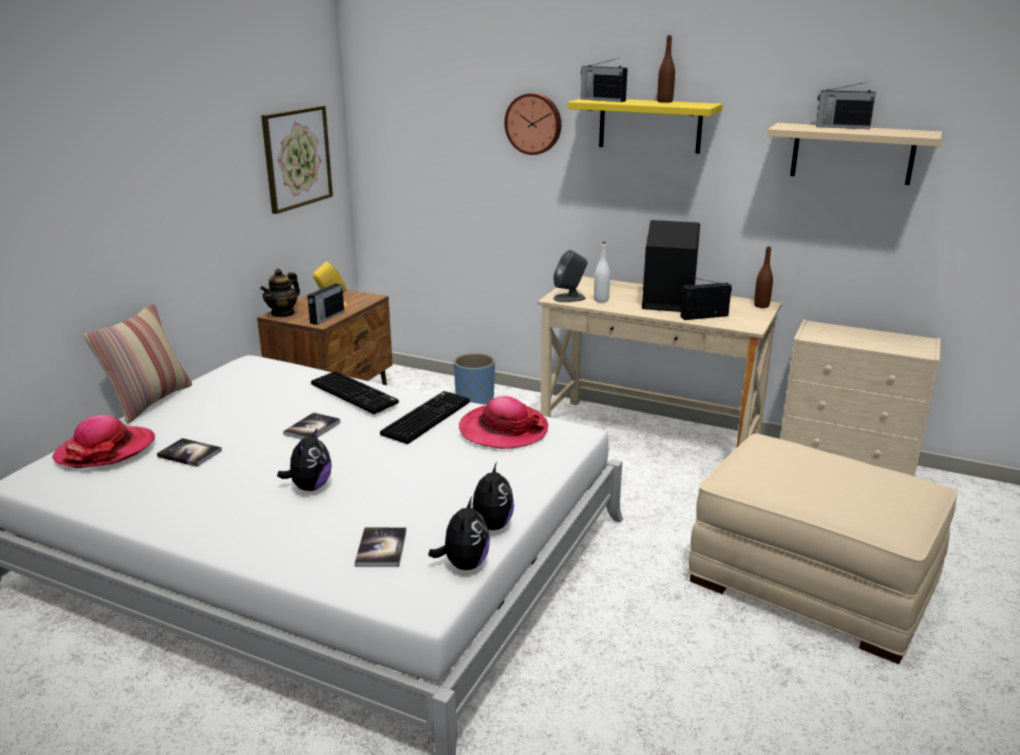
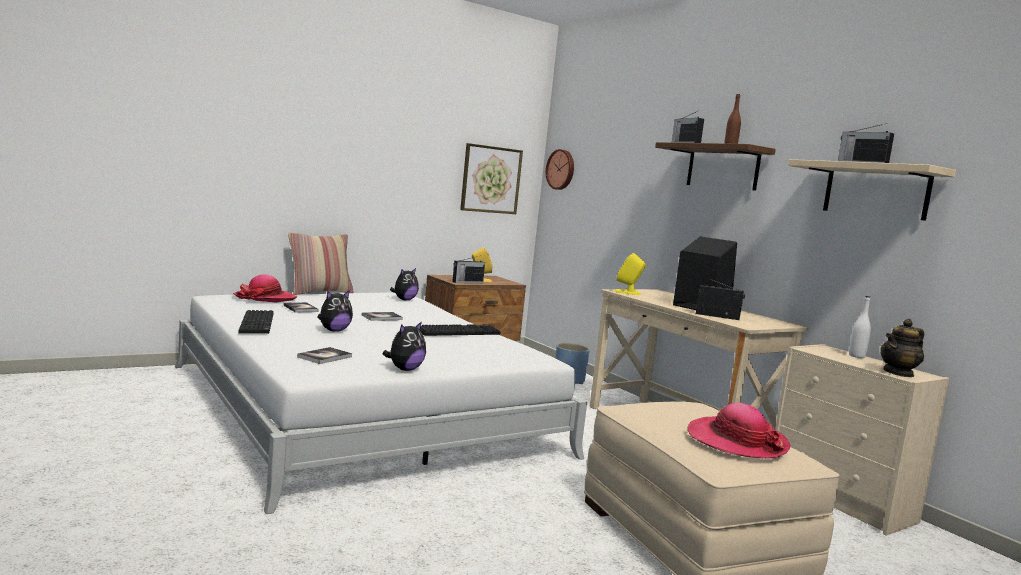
camera: 30 degrees right, 15 degrees down
(283, 313) = (445, 276): teapot -> teapot (898, 373)
(356, 393) = (434, 314): keyboard -> keyboard (258, 324)
(464, 564) = (357, 374): plush toy -> plush toy (404, 300)
(503, 430) = (498, 347): hat -> hat (736, 441)
(534, 123) = (648, 167): wall clock -> wall clock (561, 169)
(570, 298) = (627, 292): grey speaker -> yellow speaker
(601, 300) = (650, 297): white bottle -> white bottle (857, 356)
(650, 125) = (722, 167): yellow shelf -> brown shelf
(761, 306) = (783, 324): brown bottle -> none

